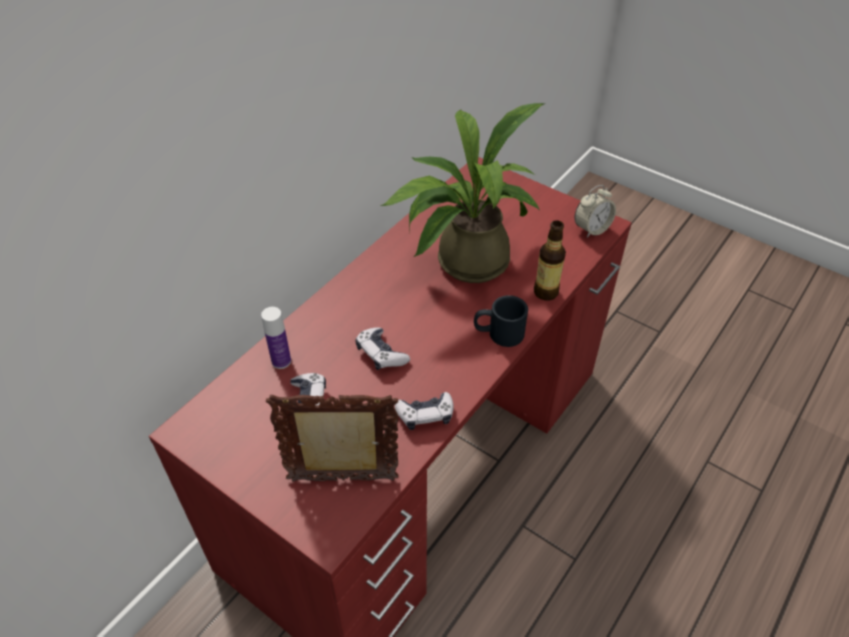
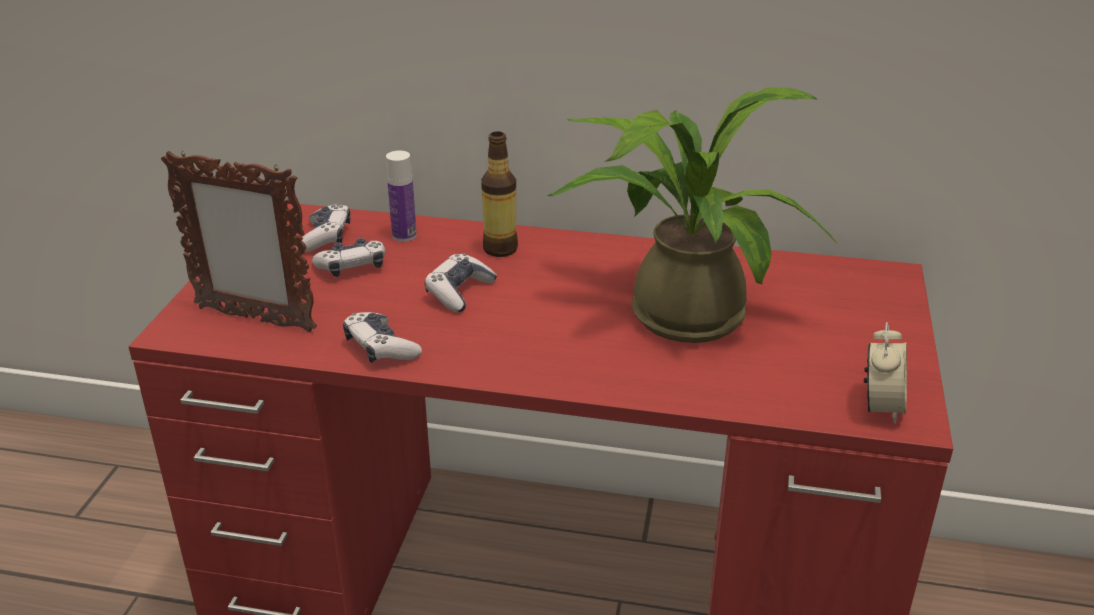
camera: 65 degrees right, 15 degrees down
(249, 409) = (325, 237): none -> game controller
(343, 480) = (254, 319): picture frame -> picture frame turned 135 degrees clockwise
(498, 333) = (564, 369): black mug -> none
(546, 292) = (685, 392): bottle -> bottle (500, 249)
(591, 229) = (881, 407): alarm clock -> alarm clock turned 105 degrees counterclockwise

